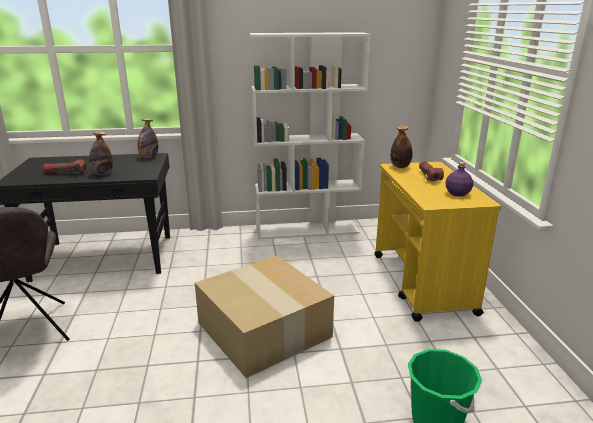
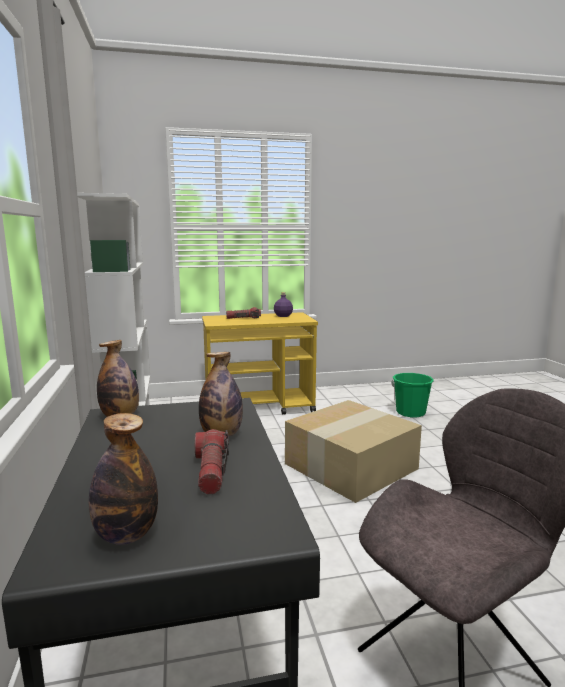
camera: 95 degrees left, 10 degrees down
(400, 166) = (216, 322): bottle -> bottle (126, 535)

